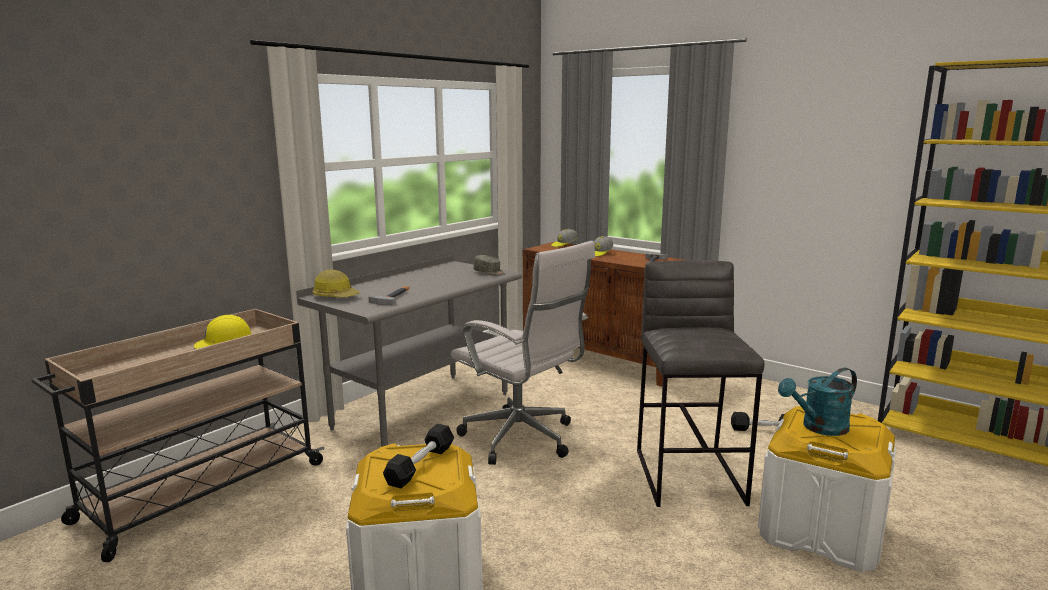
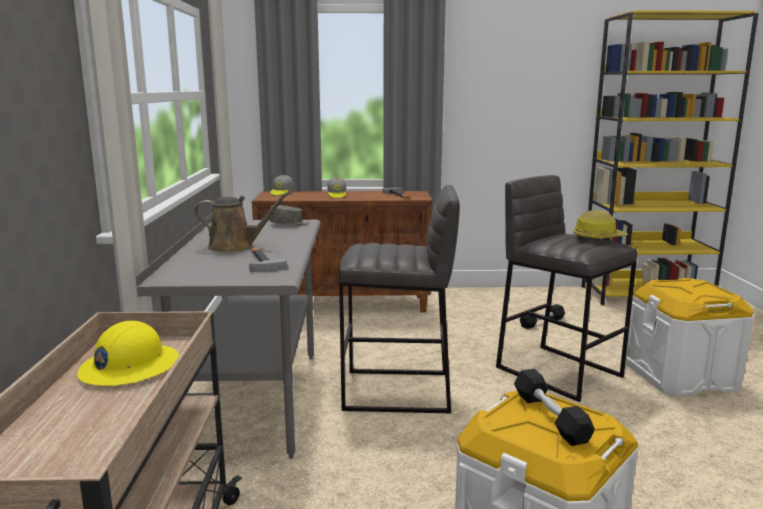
camera: 40 degrees left, 0 degrees up
(336, 296) = (188, 274): hard hat -> hard hat (598, 238)
(409, 283) = (236, 246): none -> brown watering can
(522, 440) = (398, 391): white office chair -> grey stool
(819, 428) = (688, 292): turquoise watering can -> none

